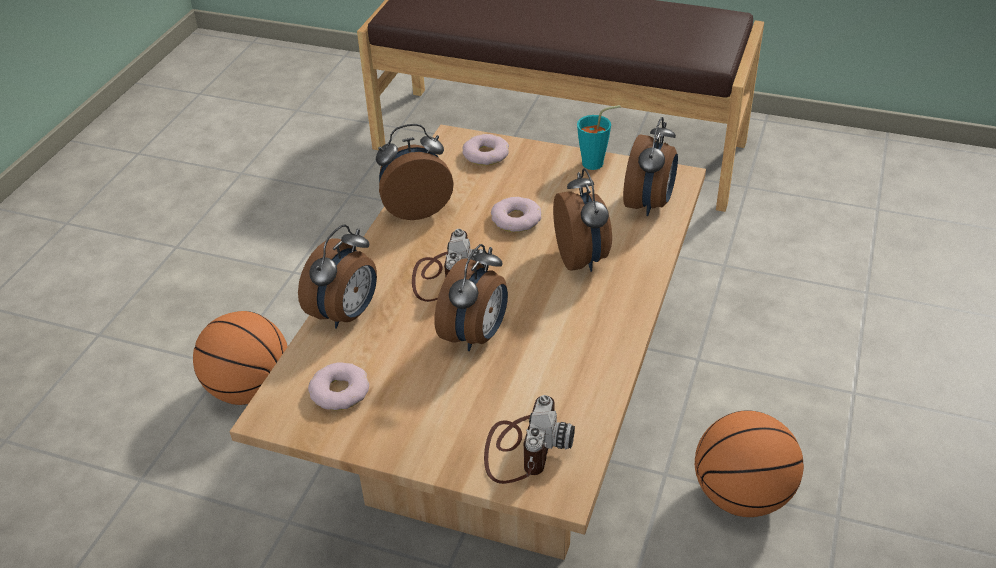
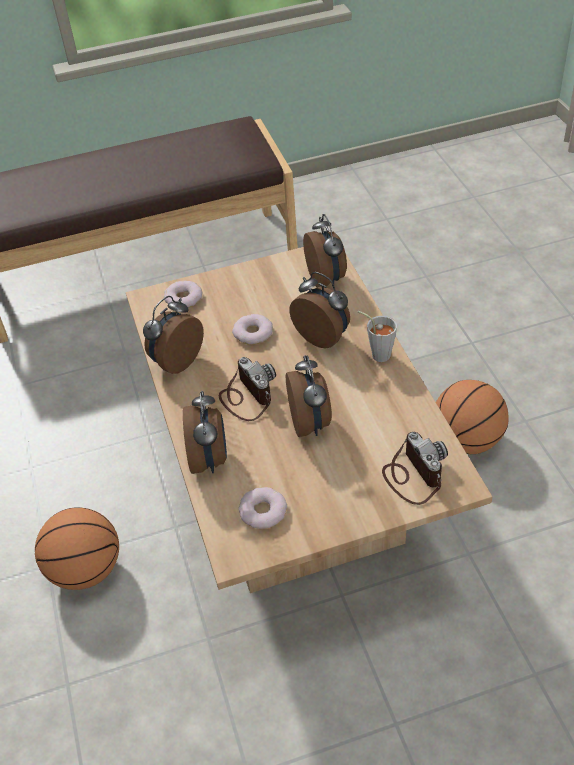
camera: 35 degrees left, 5 degrees up
(597, 163) = (265, 267): turquoise cup -> none
(621, 305) = (377, 353): none -> grey cup

